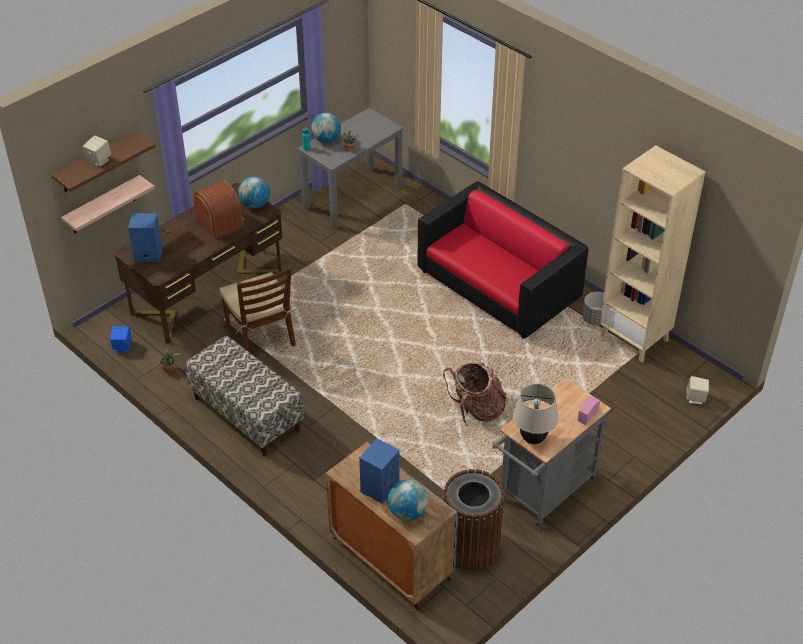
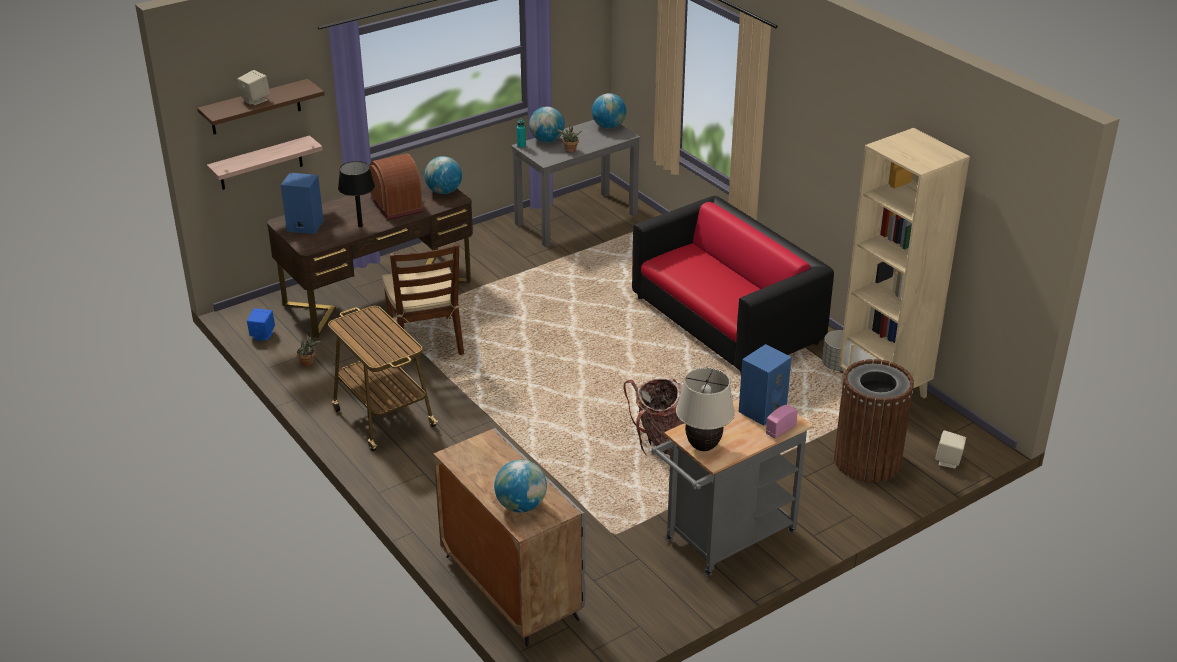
camera: 10 degrees right, 10 degrees down
(195, 249) = (360, 226): none -> black table lamp
(246, 414) = (383, 416): bench -> cart
(374, 119) = (608, 126): none -> globe
(379, 487) = (495, 475): blue speaker -> blue speaker (762, 410)
(470, 547) = (615, 587): brown trash can -> brown trash can (867, 461)

